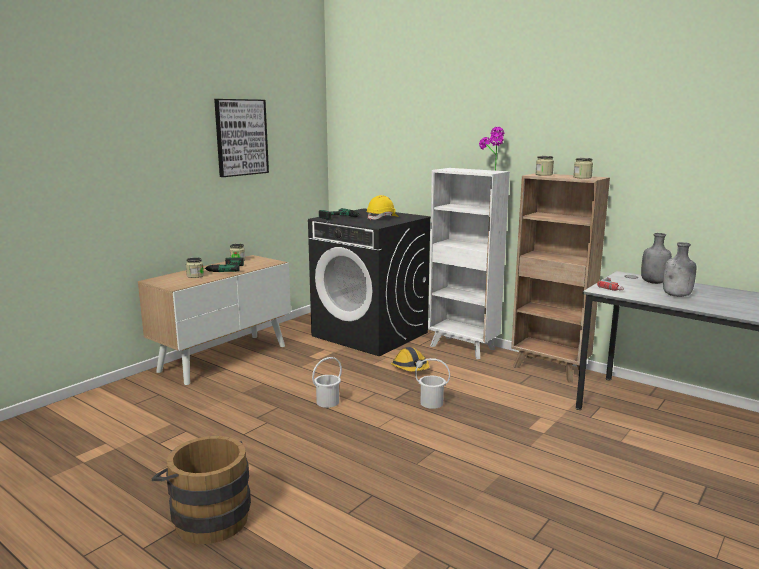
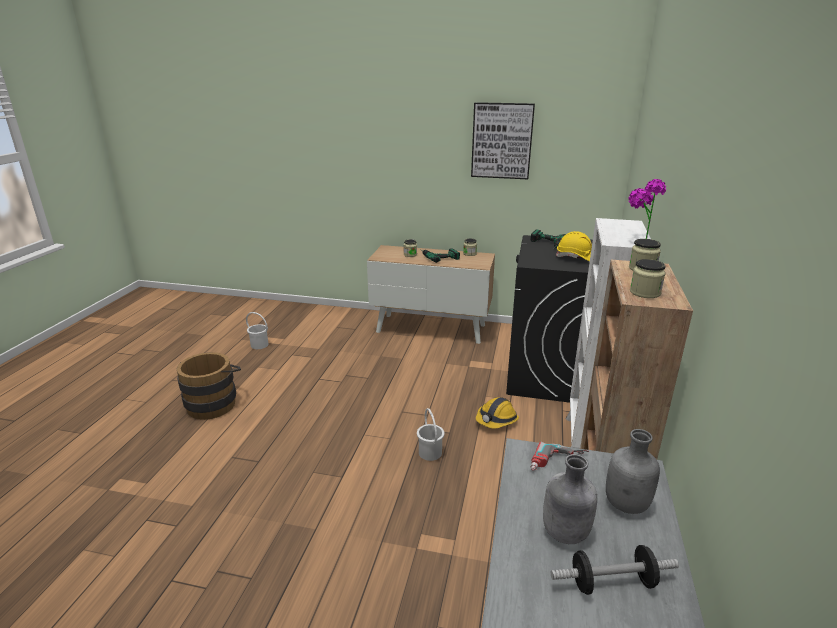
camera: 65 degrees right, 10 degrees up
(327, 402) = (391, 396): white bucket -> white bucket (259, 345)
(713, 295) = (611, 583): none -> dumbbell

